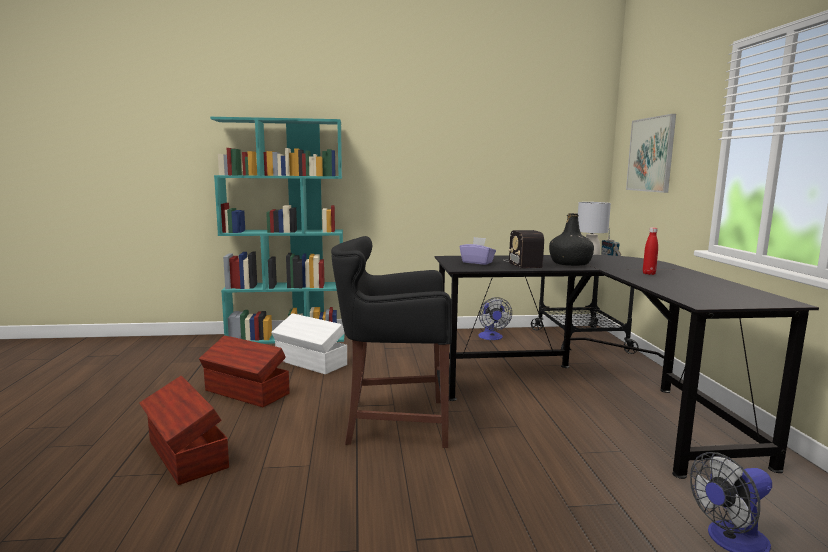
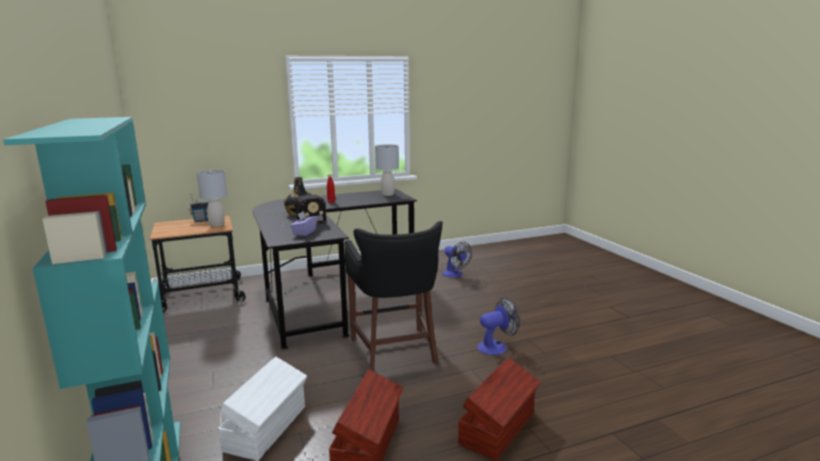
camera: 105 degrees left, 5 degrees up
(491, 337) = (184, 332): fan -> fan (496, 346)
(651, 154) = (204, 126): picture -> none
(737, 298) = (388, 194): none -> grey table lamp

